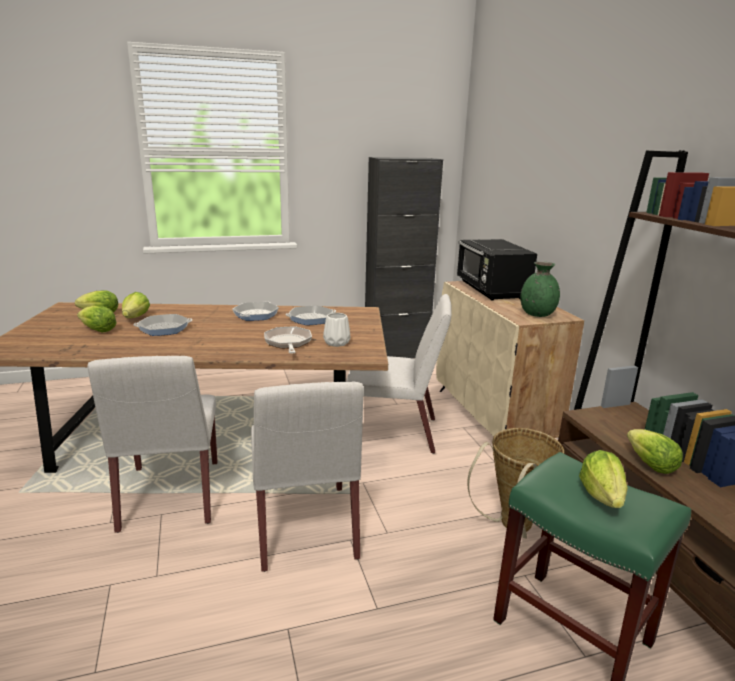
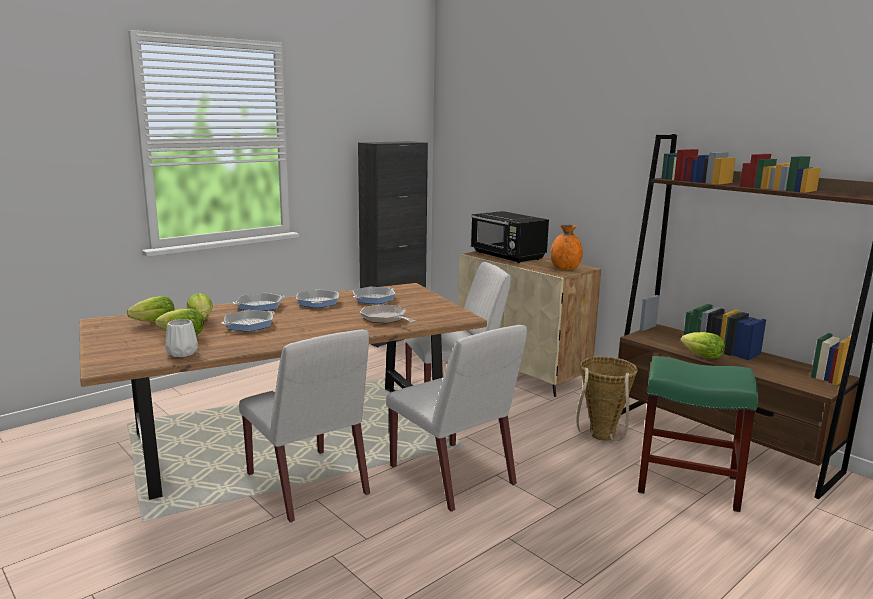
camera: 25 degrees left, 5 degrees down
(202, 311) = (259, 306): none -> frying pan
(336, 342) = (425, 312): white vase -> white vase (182, 353)
(537, 314) = (565, 269): green vase -> orange vase
(602, 496) = (704, 371): lettuce -> none

